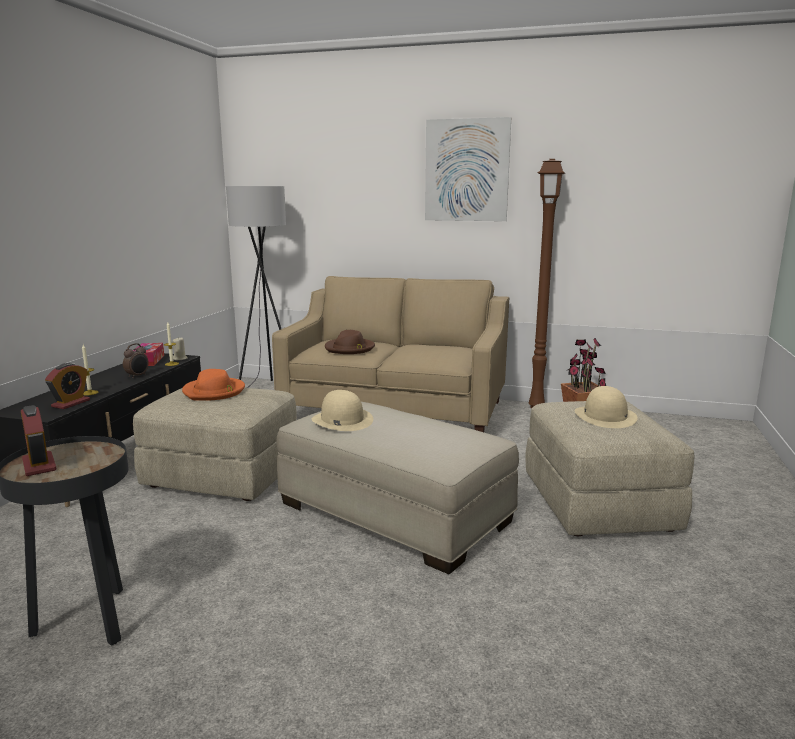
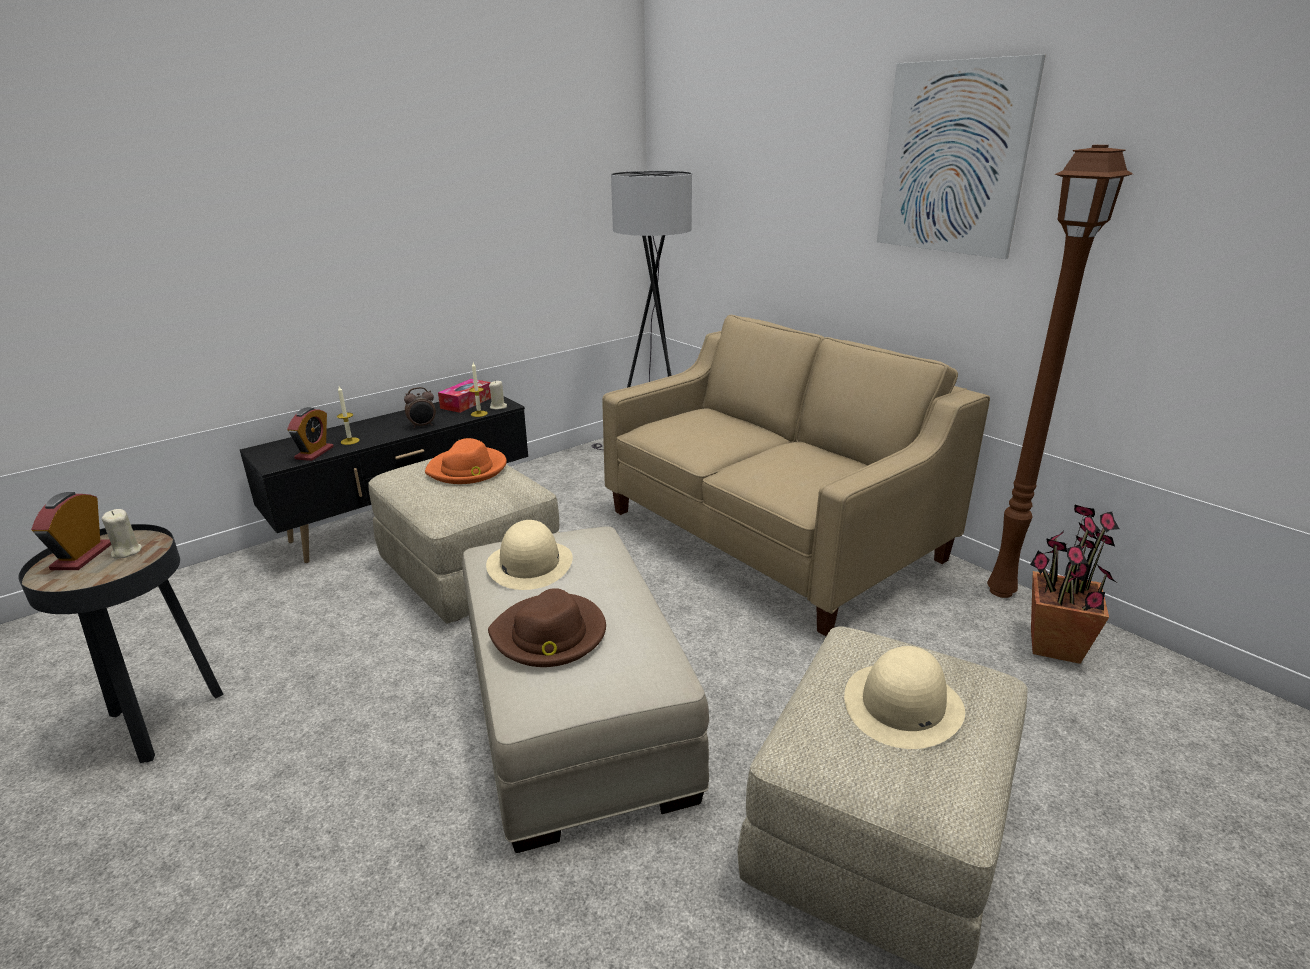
camera: 35 degrees right, 10 degrees up
(71, 403) = (314, 453): alarm clock -> alarm clock turned 45 degrees counterclockwise
(76, 454) = (126, 552): none -> beige candle
(349, 348) = (698, 434): brown hat -> brown hat (549, 635)

